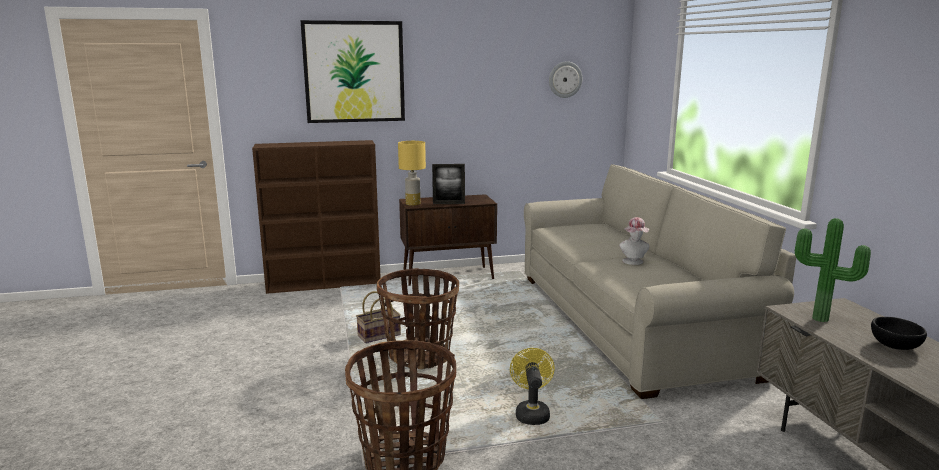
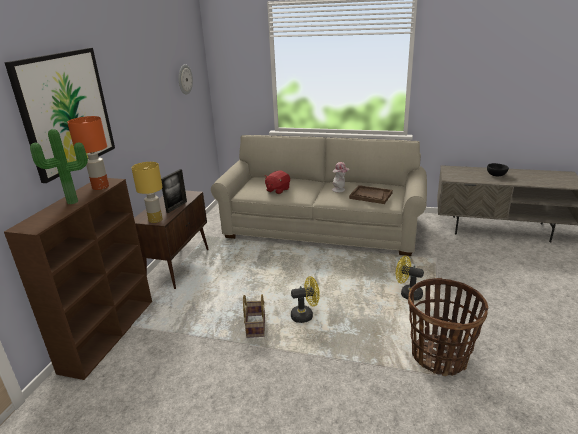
camera: 60 degrees left, 10 degrees up
(349, 143) = (100, 187): none -> orange table lamp
(420, 356) = (305, 315): basket -> yellow fan
(579, 236) = (277, 190): none -> red plush toy
(643, 280) = (370, 196): none -> brown tray
(820, 320) = (464, 177): potted plant -> potted plant (73, 202)

